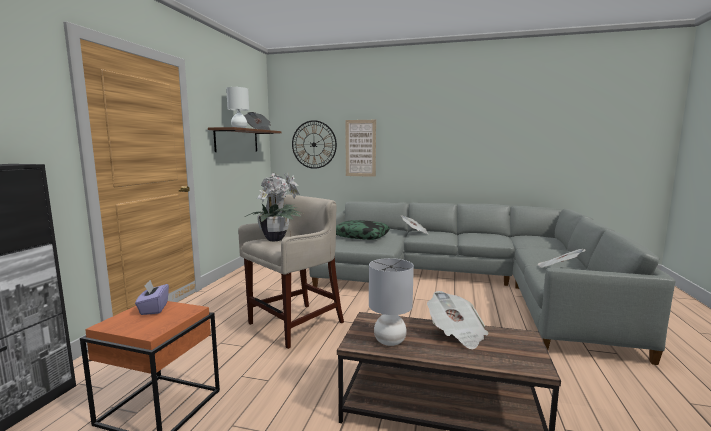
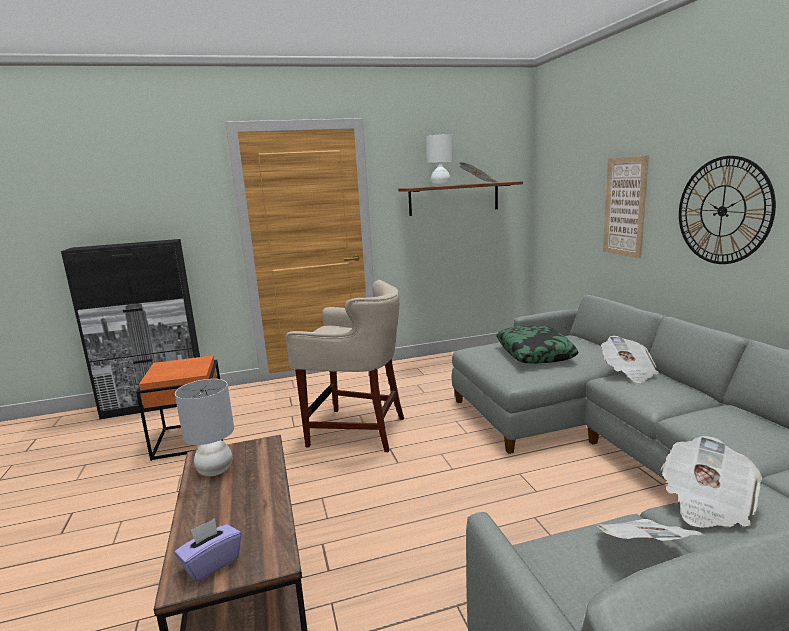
camera: 60 degrees right, 5 degrees up
(153, 308) = (193, 363): purple tissue box -> purple tissue box (211, 563)
(277, 239) = (334, 330): potted plant -> none
(314, 144) = (572, 198): wall clock -> wall clock (722, 211)
(456, 334) = (254, 505): newspaper -> newspaper (706, 503)

